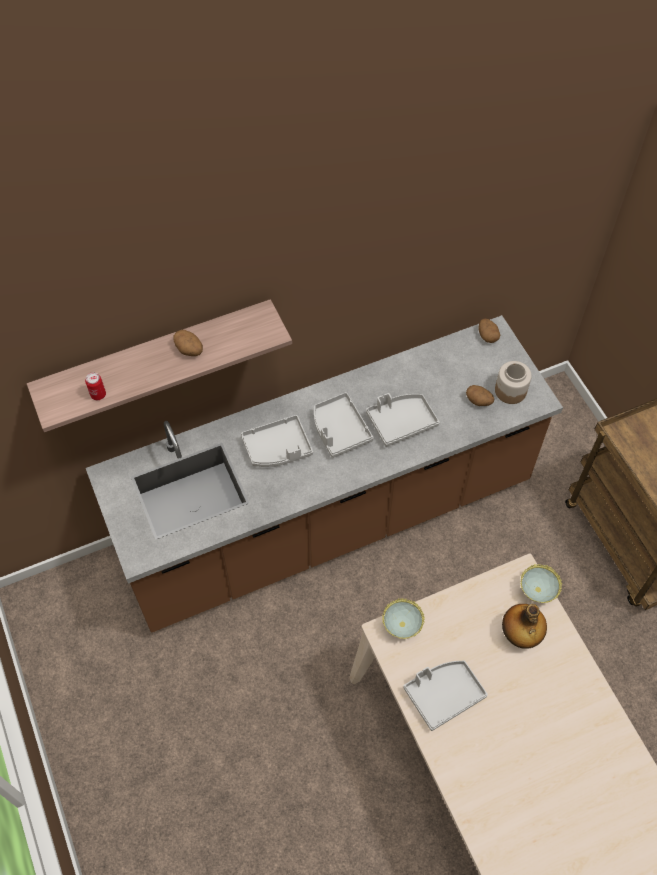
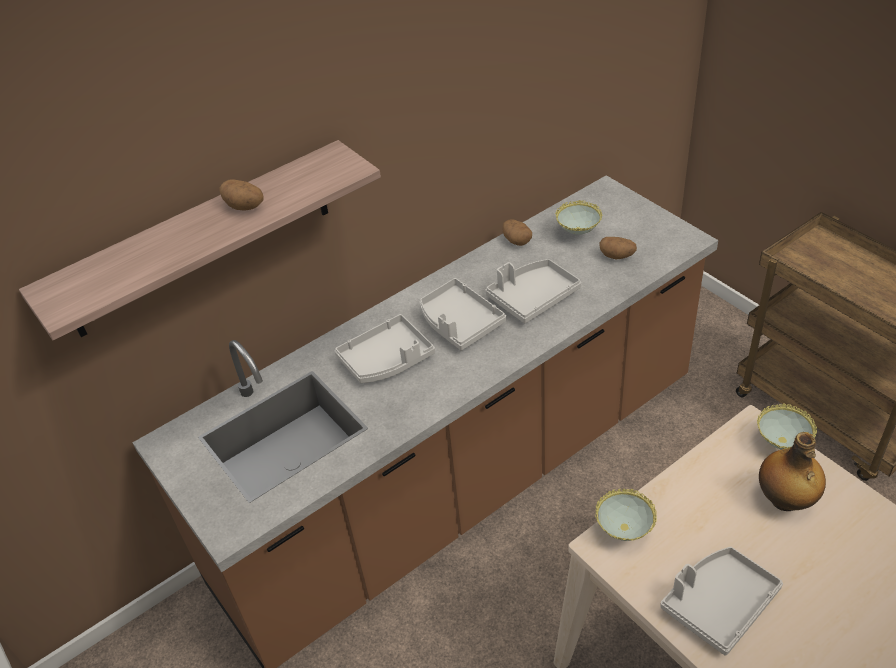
camera: 10 degrees left, 15 degrees down
(98, 394) = (126, 278): can -> none
(457, 370) = (578, 234): none -> bowl
(487, 336) = (599, 196): potato -> potato (517, 241)
(510, 390) = (649, 238): jar -> none

